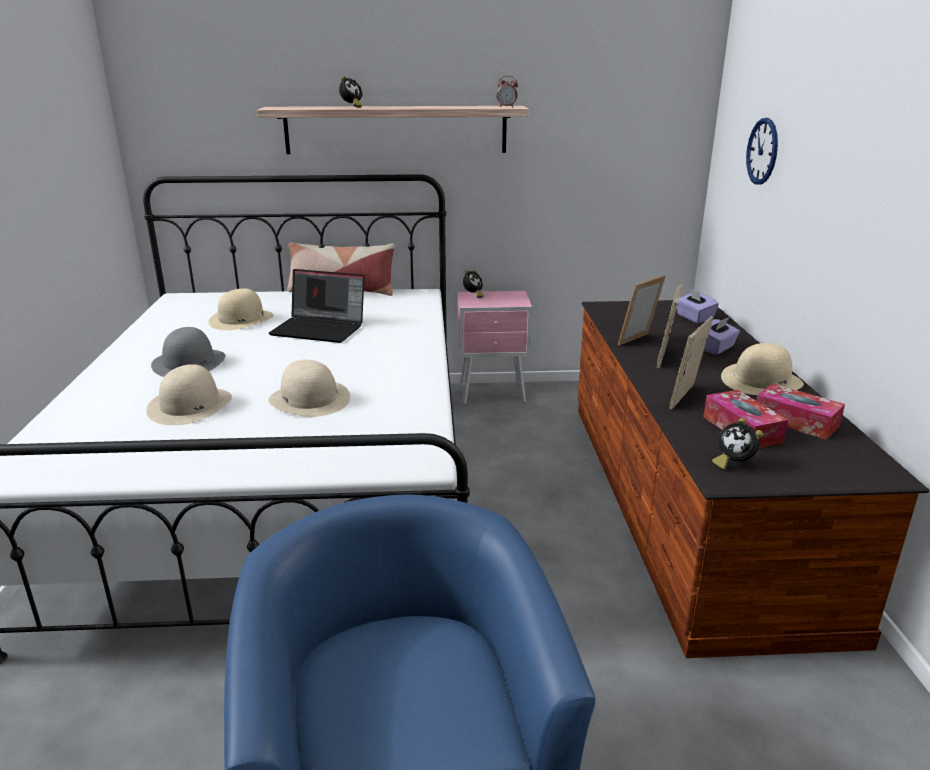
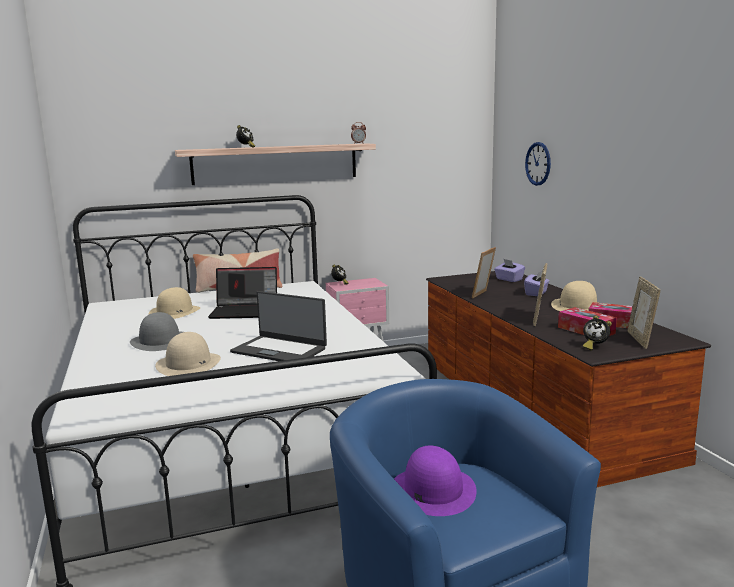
camera: 15 degrees left, 10 degrees down
(310, 399) = (279, 350): beige hat -> laptop
(380, 661) = (432, 490): none -> purple hat
(665, 357) = (508, 301): picture frame -> picture frame (640, 340)

